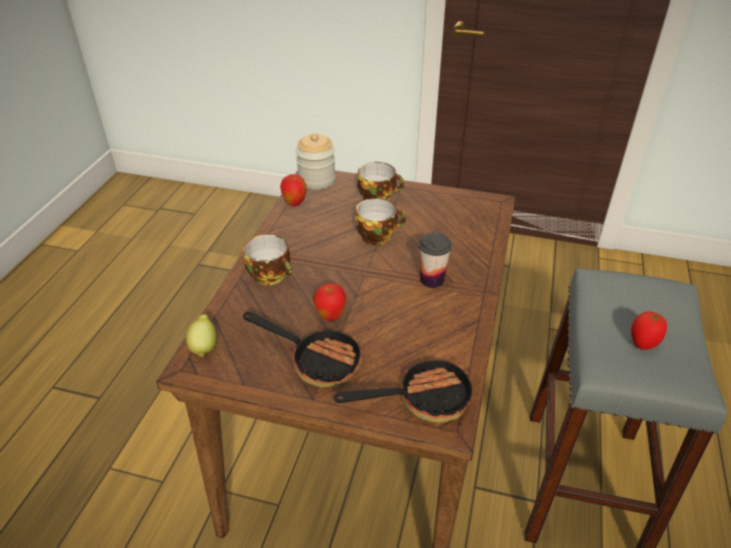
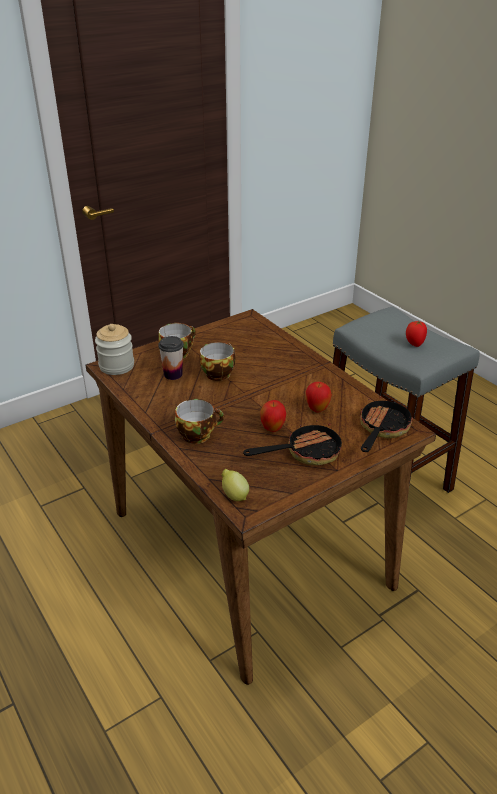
camera: 50 degrees left, 5 degrees down
(294, 203) = (130, 388): apple -> apple (317, 409)
(432, 280) = (288, 376): cup -> cup (173, 374)

